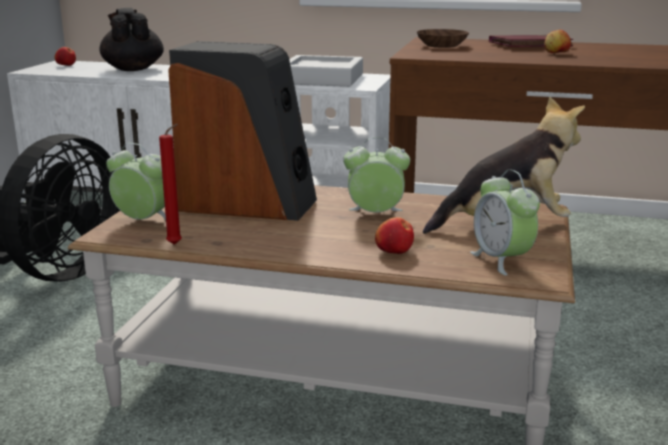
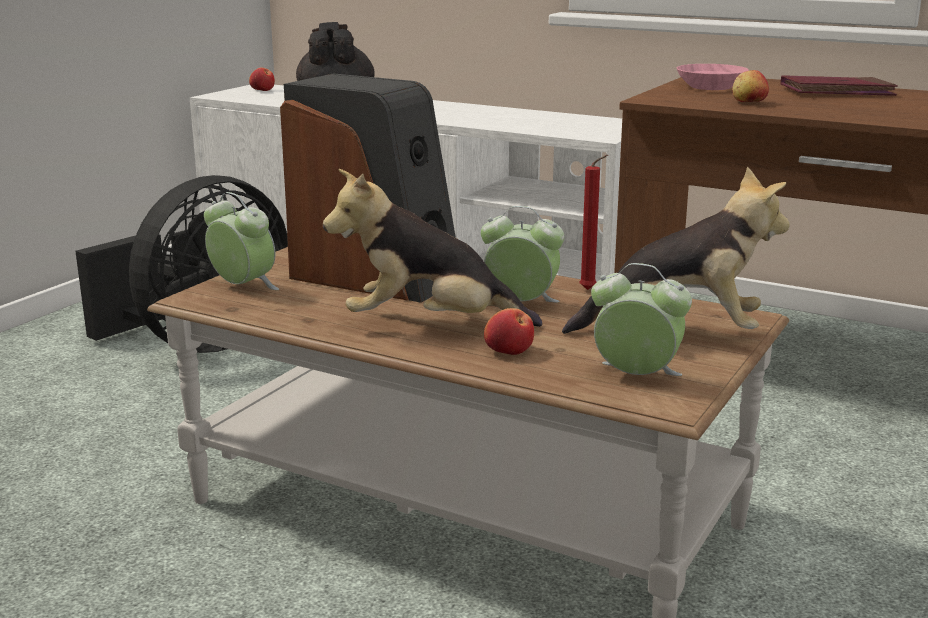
camera: 15 degrees right, 0 degrees up
(176, 244) = (261, 317): red candle -> red candle (590, 290)
(318, 237) = (429, 325): none -> plush toy
(322, 79) = (558, 123): grey tray -> none
(443, 46) = (712, 87): brown bowl -> pink bowl
(501, 260) = (636, 376): alarm clock -> alarm clock turned 120 degrees clockwise
(556, 53) = (860, 105): apple -> apple (748, 103)

